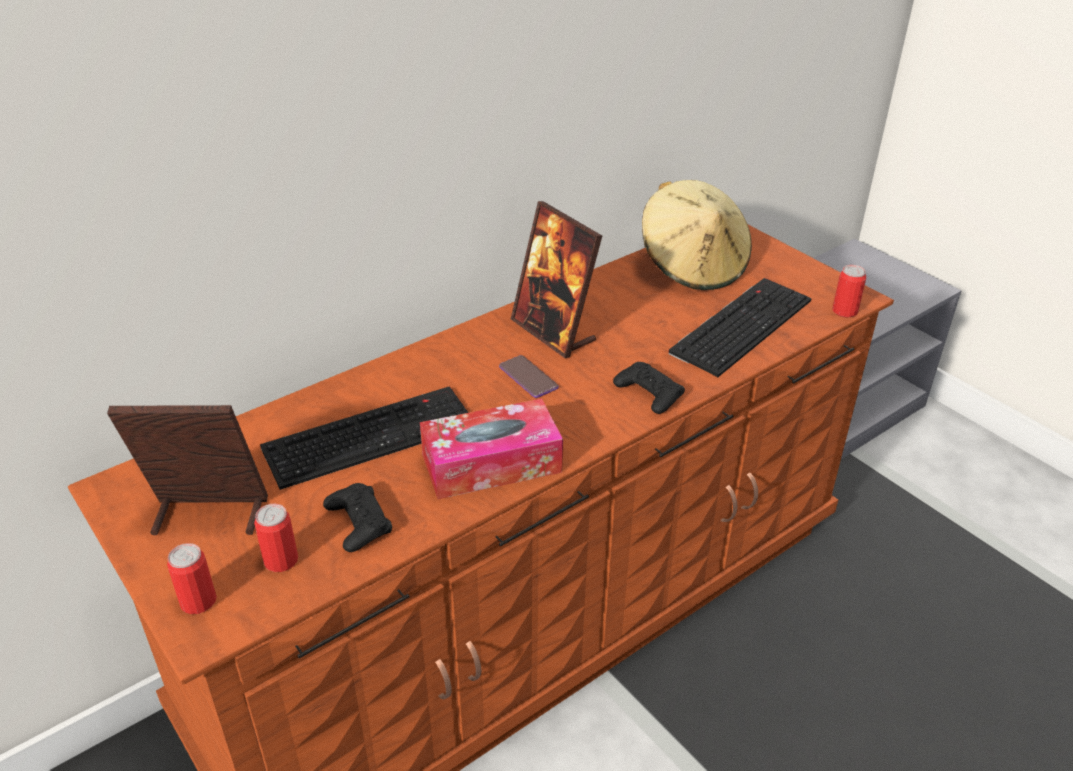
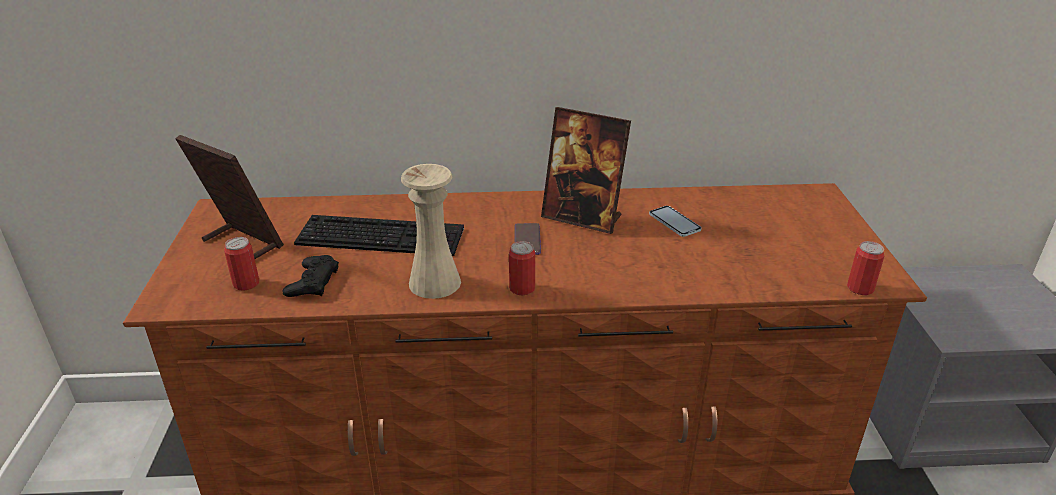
camera: 35 degrees right, 5 degrees down
(198, 601) = (180, 285): can -> can (522, 288)
(491, 463) = (435, 283): tissue box -> beige vase
(553, 332) = (582, 218): picture frame -> picture frame turned 60 degrees counterclockwise
(641, 304) = (674, 222): none -> phone
(649, 393) = (605, 283): black game controller -> none
(693, 267) = (752, 211): beige hat -> none
(741, 324) = (744, 264): keyboard -> none

